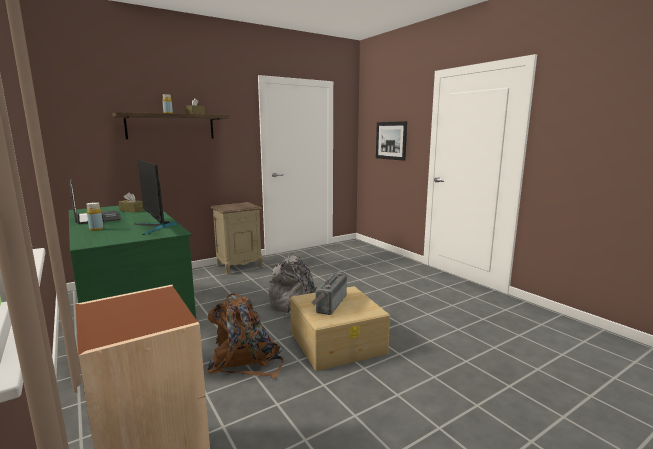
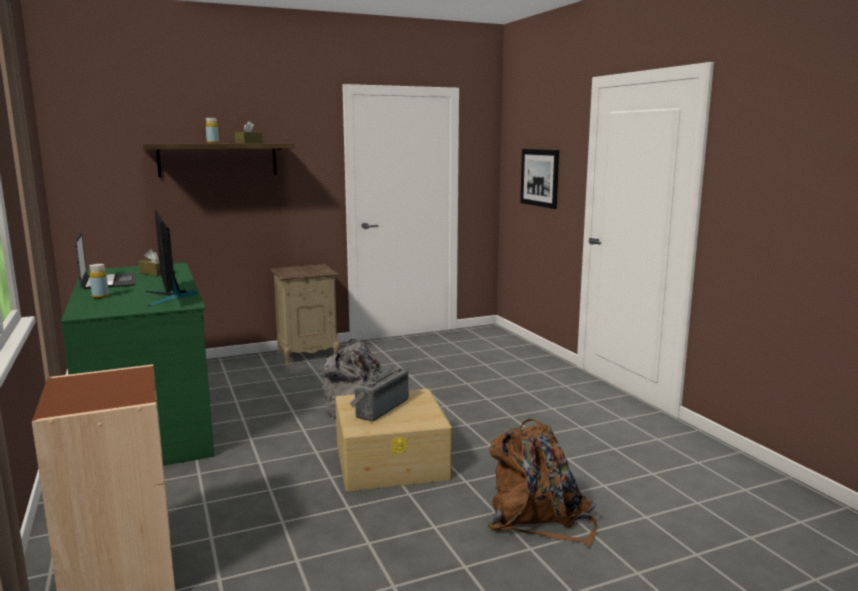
camera: 10 degrees right, 0 degrees up
(245, 361) = (265, 473): brown backpack -> brown backpack (538, 518)

